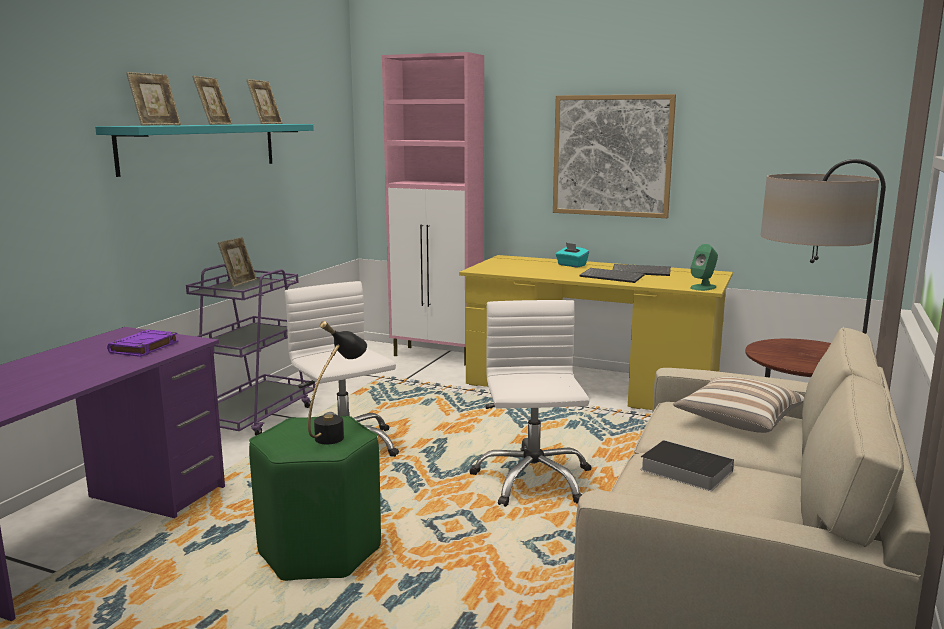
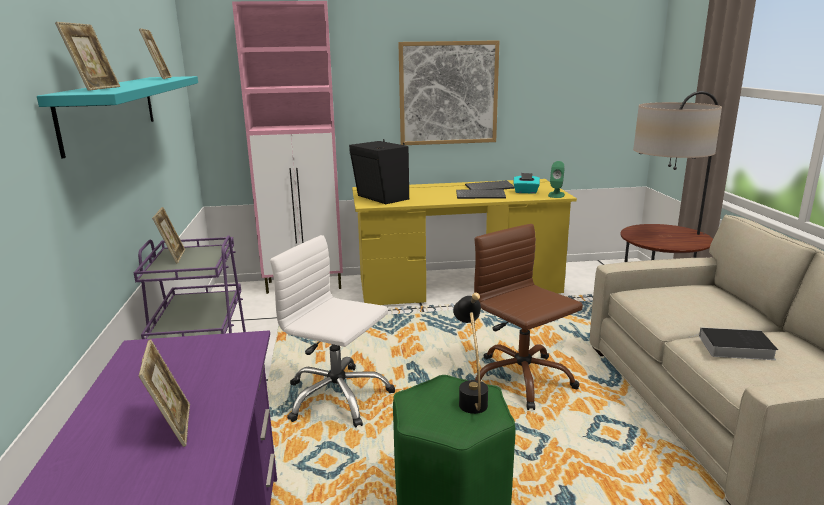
camera: 30 degrees left, 5 degrees up
(144, 347) = (206, 363): purple book -> none
(214, 124) = (130, 83): picture frame -> picture frame (172, 427)
(503, 266) = (381, 198): none -> black speaker
(532, 480) = (521, 379): white office chair -> brown office chair
(571, 265) = (430, 189): turquoise tissue box -> turquoise tissue box (526, 192)
(737, 421) = (693, 298): pillow -> none

